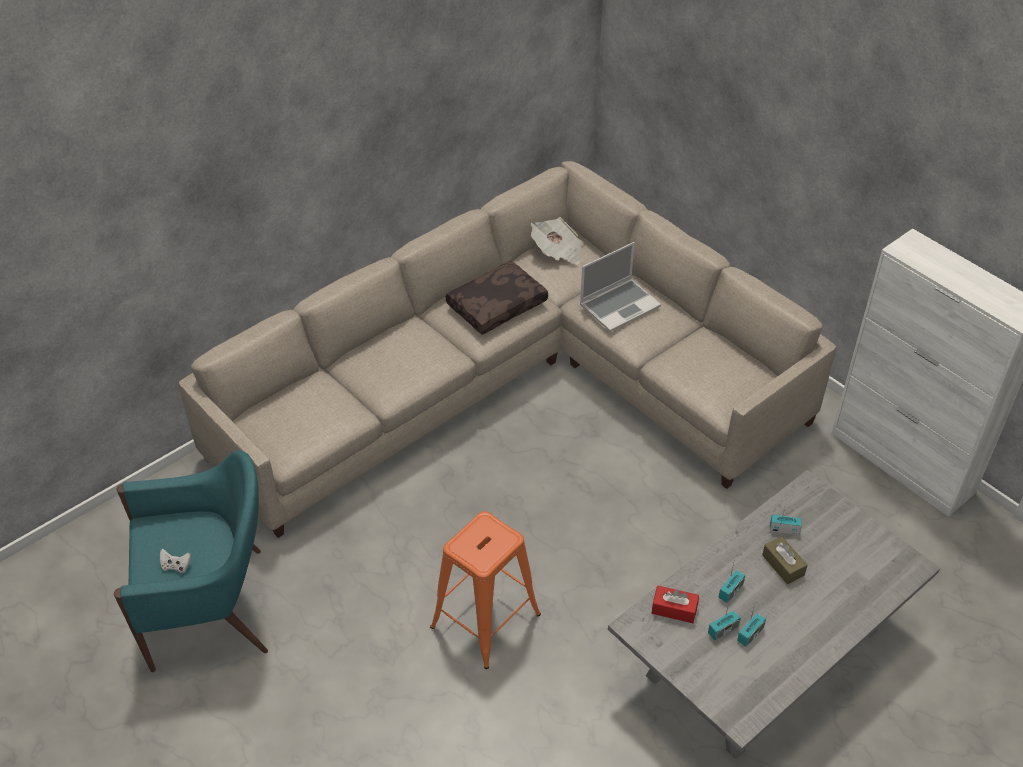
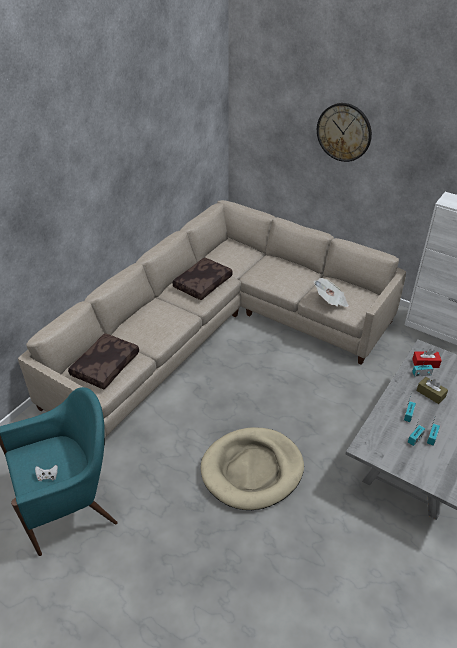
camera: 15 degrees left, 5 degrees down
(303, 416) = (105, 365): none -> brown pillow
(485, 620) = (252, 470): orange stool -> beige dog bed
(557, 251) = (226, 250): newspaper -> newspaper (330, 301)
(619, 305) = (274, 272): laptop -> none
(674, 609) = (381, 433): red tissue box -> red tissue box (425, 363)
(769, 93) = (344, 132): none -> wall clock

